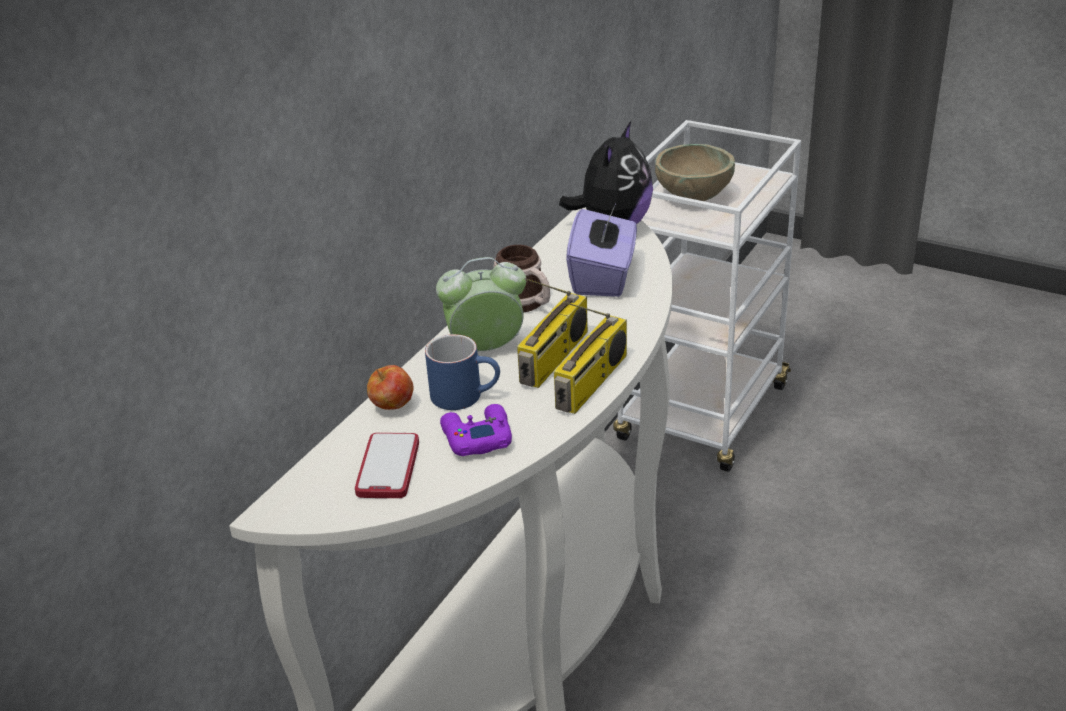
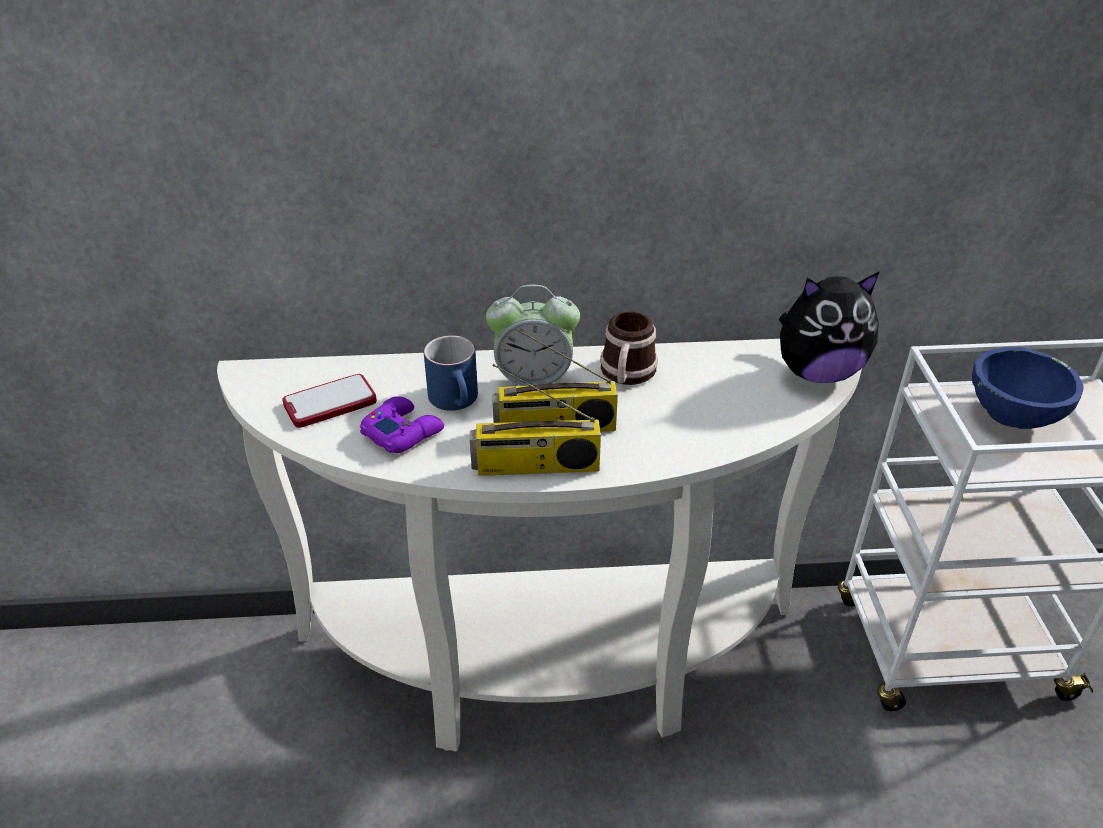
camera: 55 degrees right, 5 degrees up
(392, 406) = (412, 370): apple -> none
(486, 349) = (533, 383): alarm clock -> alarm clock turned 135 degrees clockwise
(603, 277) = (719, 403): purple tissue box -> none
(694, 197) = (1013, 418): beige bowl -> blue bowl

